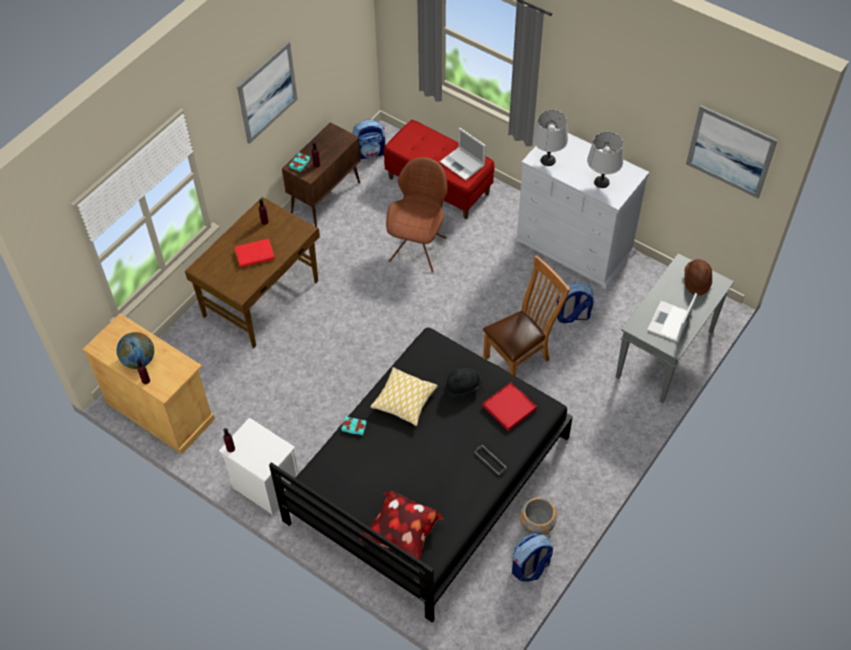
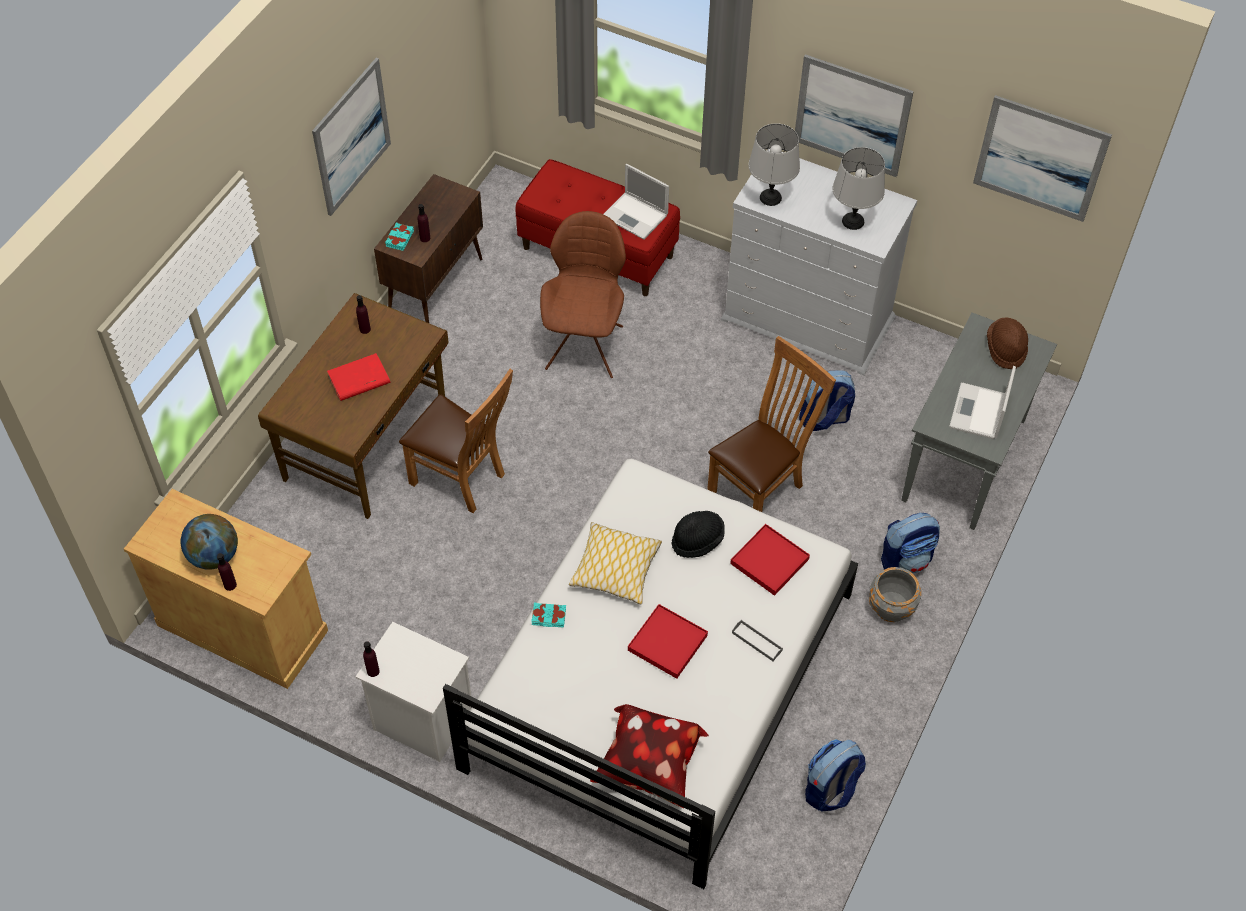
camera: 10 degrees left, 0 degrees up
(320, 329) = (462, 480): none -> brown chair
(370, 152) = (489, 214): backpack -> backpack (906, 559)
(427, 478) = (658, 679): black bed -> white bed
(430, 454) = (667, 643): none -> red tray
(537, 525) = (829, 727): grey planter -> grey planter (891, 608)
(607, 109) = (852, 115): none -> picture

